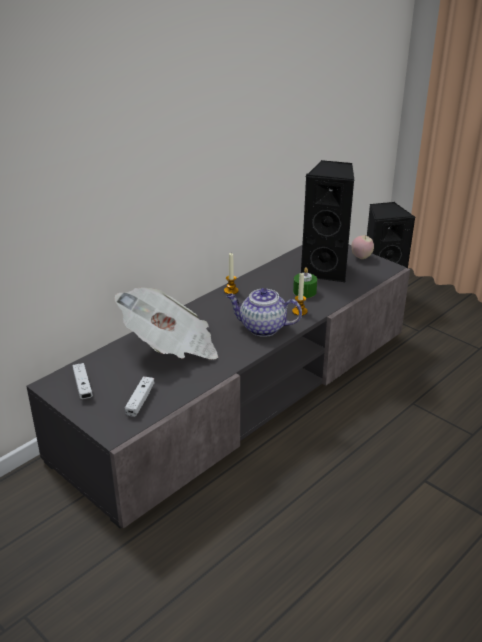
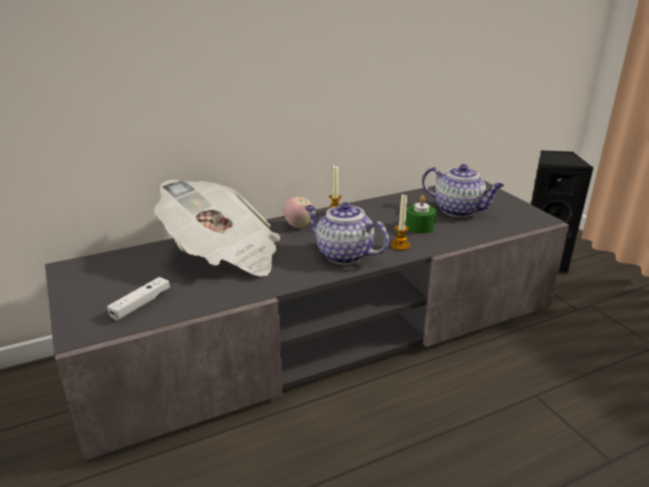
camera: 20 degrees right, 5 degrees down
(83, 386) = (97, 276): white game controller -> none
(326, 270) = (459, 210): black speaker -> teapot
(361, 257) = (510, 204): apple -> apple (298, 226)

